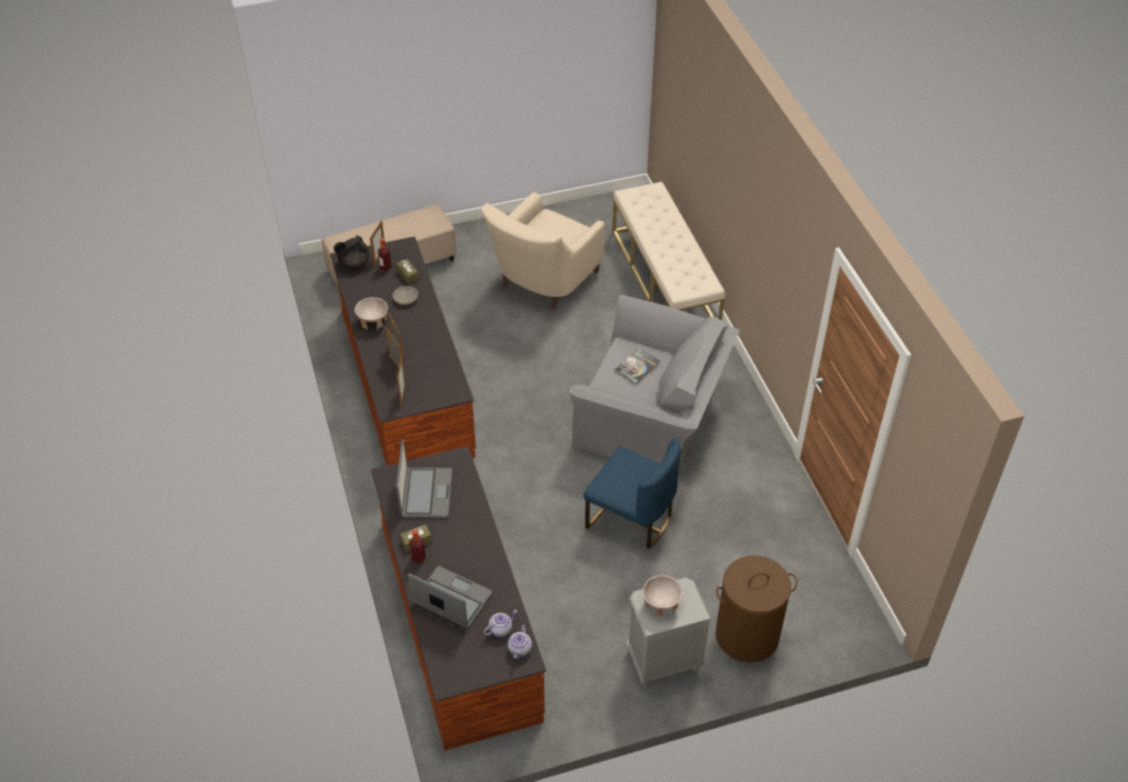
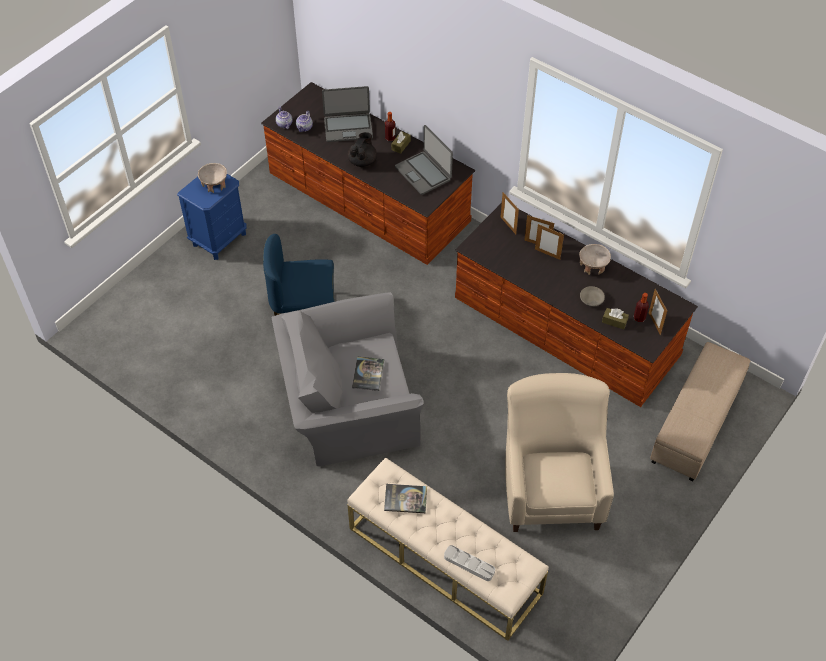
camera: 145 degrees right, 5 degrees up
(353, 263) = (668, 306): black teapot -> black teapot (362, 161)
(662, 661) = (219, 239): grey nightstand -> blue nightstand
(668, 213) = (469, 564): none -> grey tray
(681, 267) = (405, 499): none -> book
(747, 635) = (172, 281): brown laundry basket -> none

